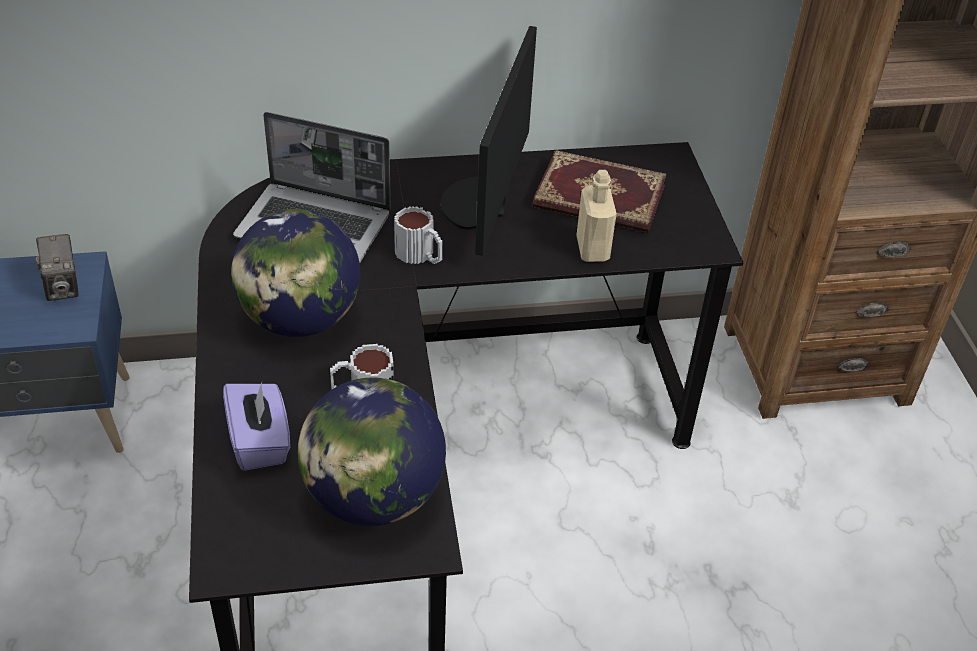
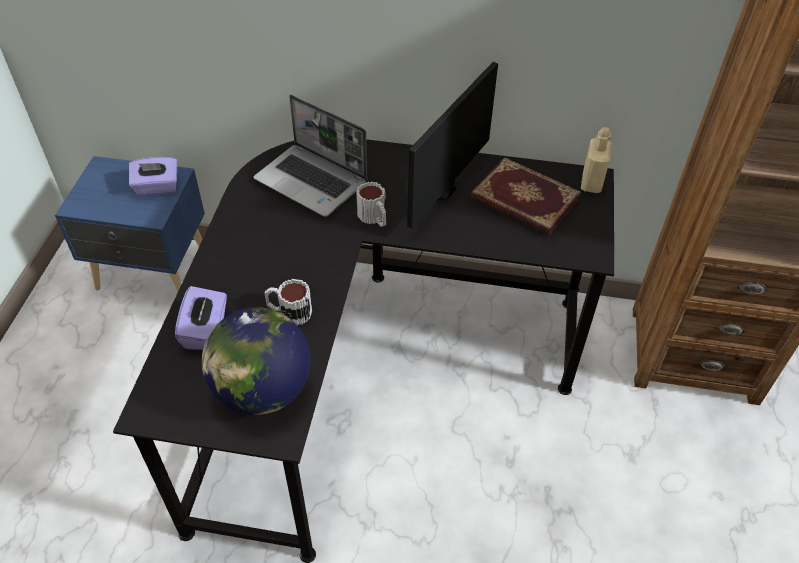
camera: 20 degrees right, 5 degrees up
(63, 287) = (157, 187): camera -> purple tissue box
(300, 319) = (272, 247): globe -> none
(592, 249) = (501, 239): beige bottle -> beige bottle (591, 183)

